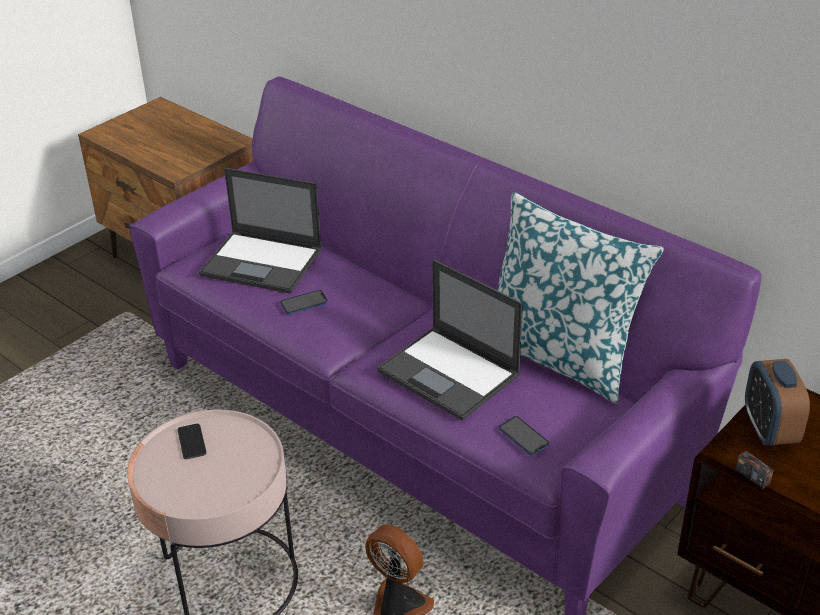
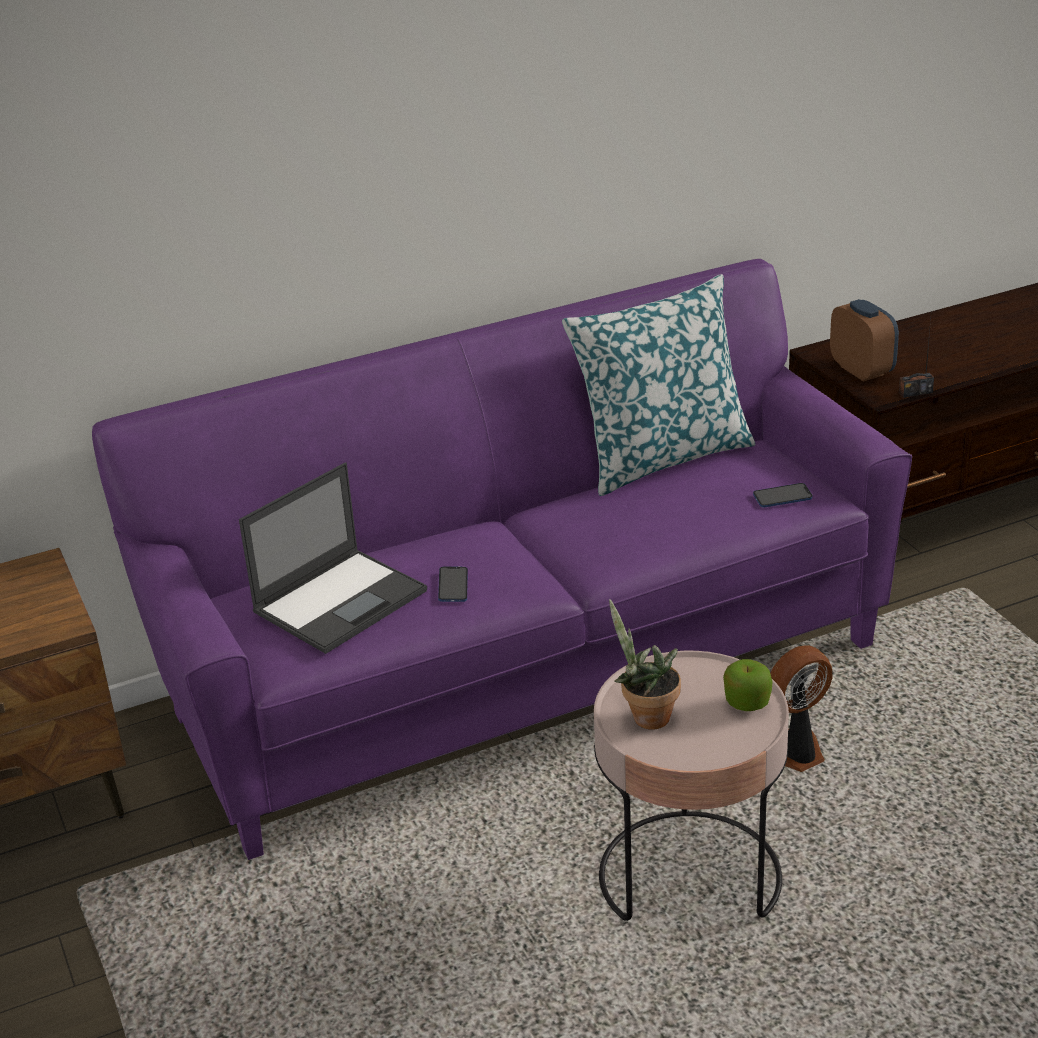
camera: 65 degrees left, 5 degrees down
(192, 442) = (646, 716): phone -> potted plant
(223, 489) = (747, 702): none -> apple
(450, 373) = (657, 516): laptop -> none
(769, 430) = (862, 370): alarm clock -> alarm clock turned 135 degrees counterclockwise

